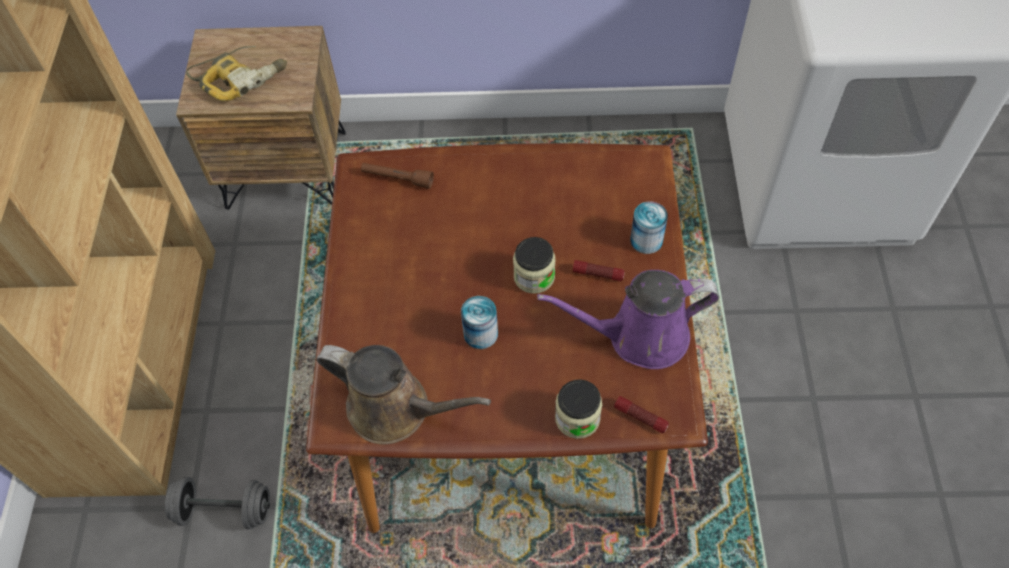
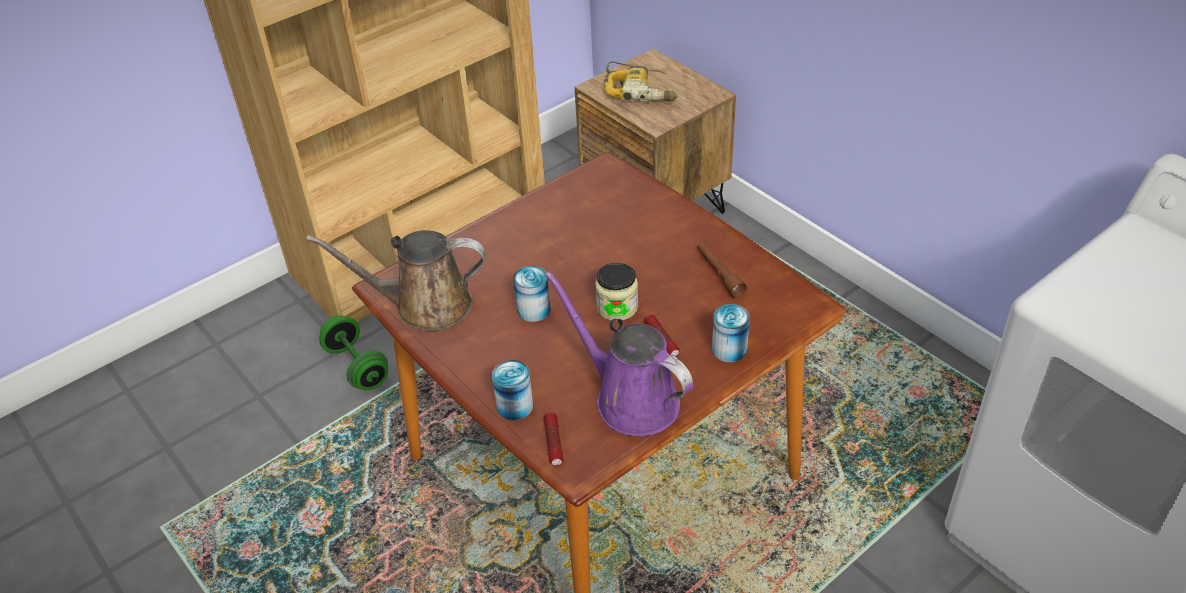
camera: 50 degrees right, 15 degrees down
(224, 510) = (357, 366): grey dumbbell -> green dumbbell
(396, 409) = (425, 306): brown watering can -> brown watering can turned 105 degrees clockwise
(397, 179) = (620, 189): brown flashlight -> brown flashlight (719, 274)
(577, 418) = (515, 406): jar -> can

